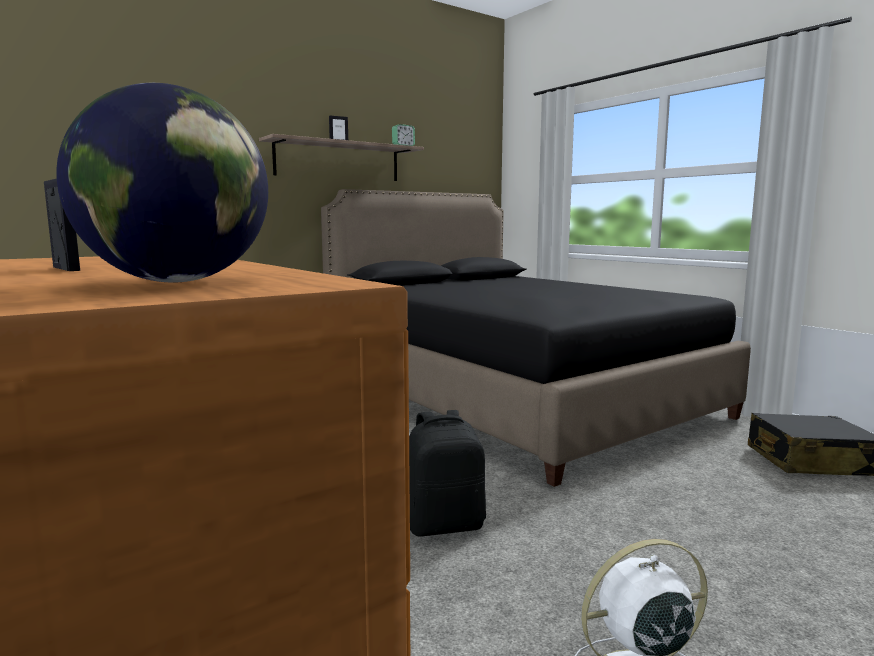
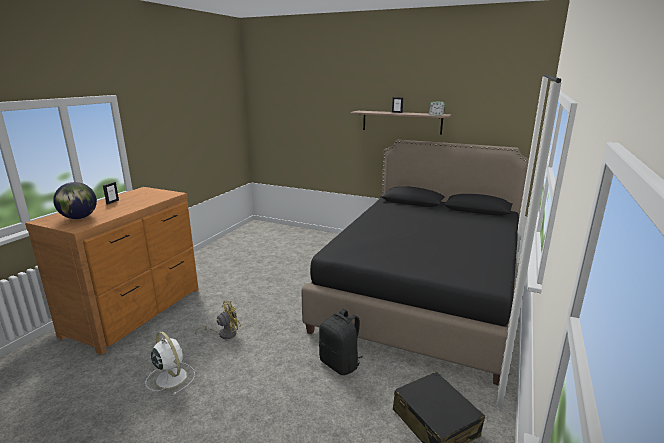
camera: 60 degrees right, 10 degrees up
(444, 524) = (251, 316): black backpack -> black backpack (340, 364)
(486, 569) = (224, 334): none -> yellow fan

